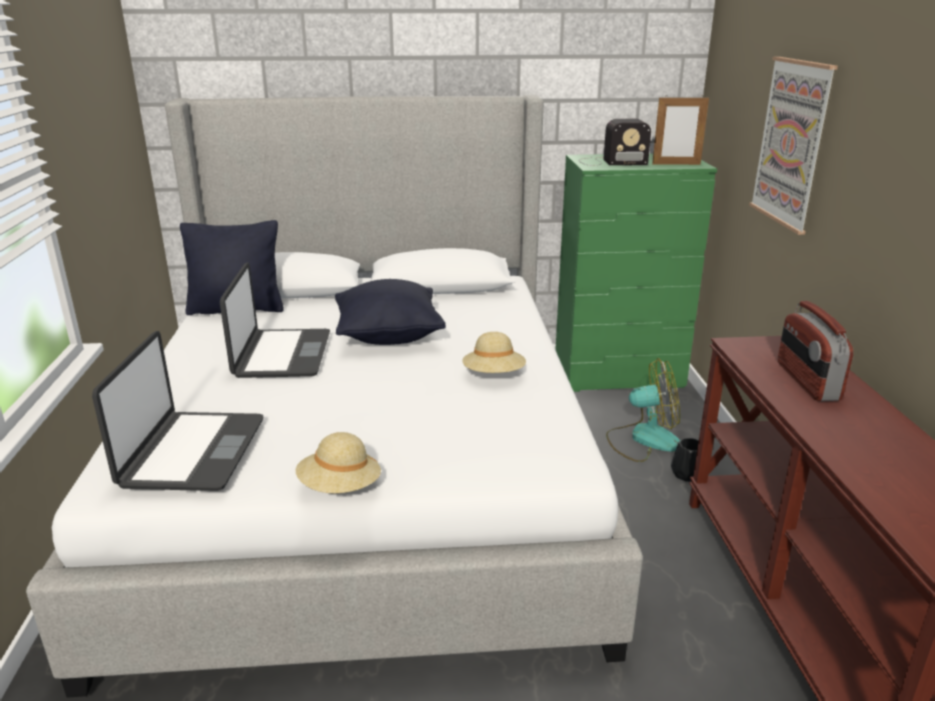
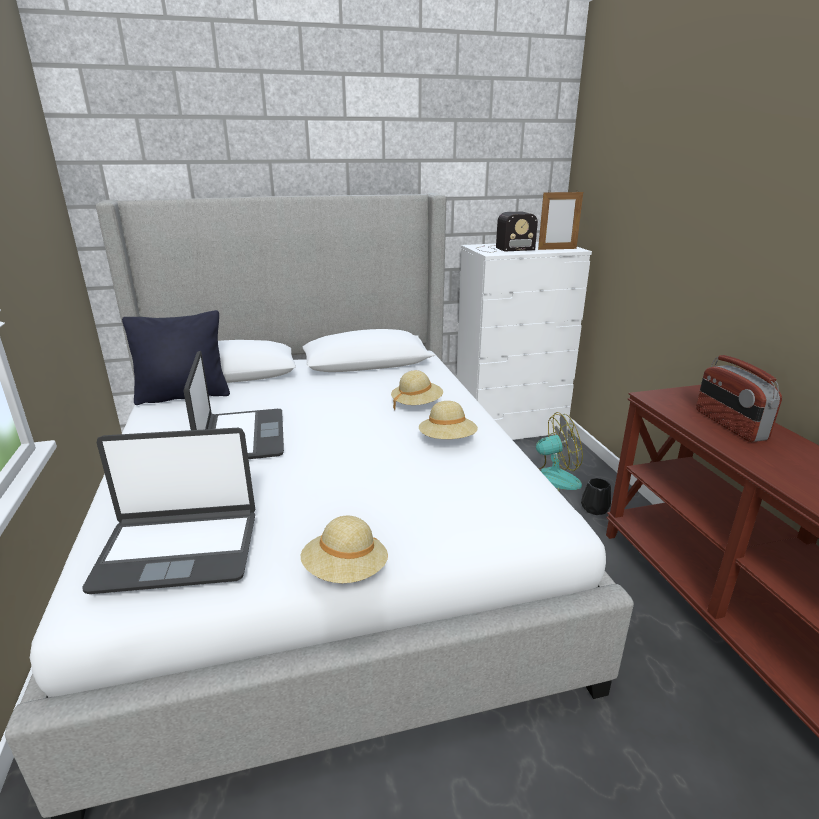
camera: 10 degrees left, 0 degrees up
(192, 452) = (178, 550): laptop -> laptop turned 90 degrees clockwise
(389, 336) = (337, 411): black pillow -> none
(477, 335) = (416, 404): none -> beige hat
(619, 375) = (510, 427): green dresser -> white dresser
(791, 143) = (673, 223): picture -> none

